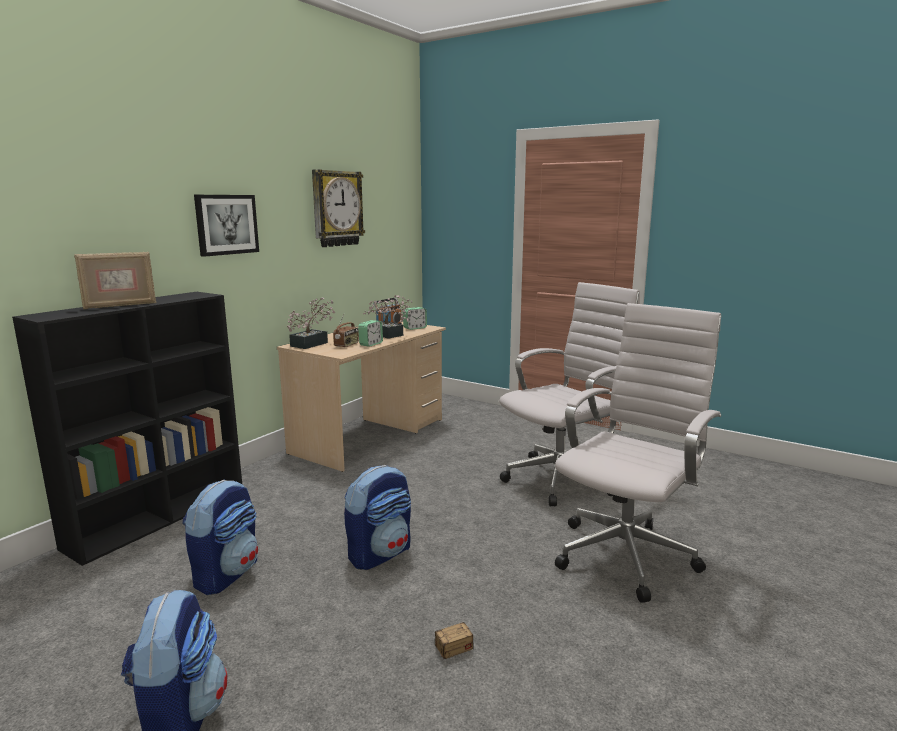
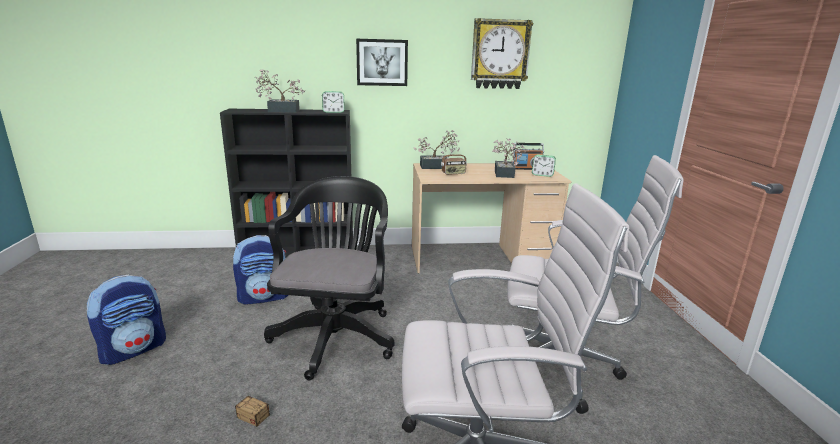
camera: 50 degrees right, 5 degrees up
(120, 306) = (280, 111): picture frame -> potted plant
(371, 344) = (470, 177): alarm clock -> alarm clock (333, 112)
(380, 553) = (336, 334): backpack -> black office chair

